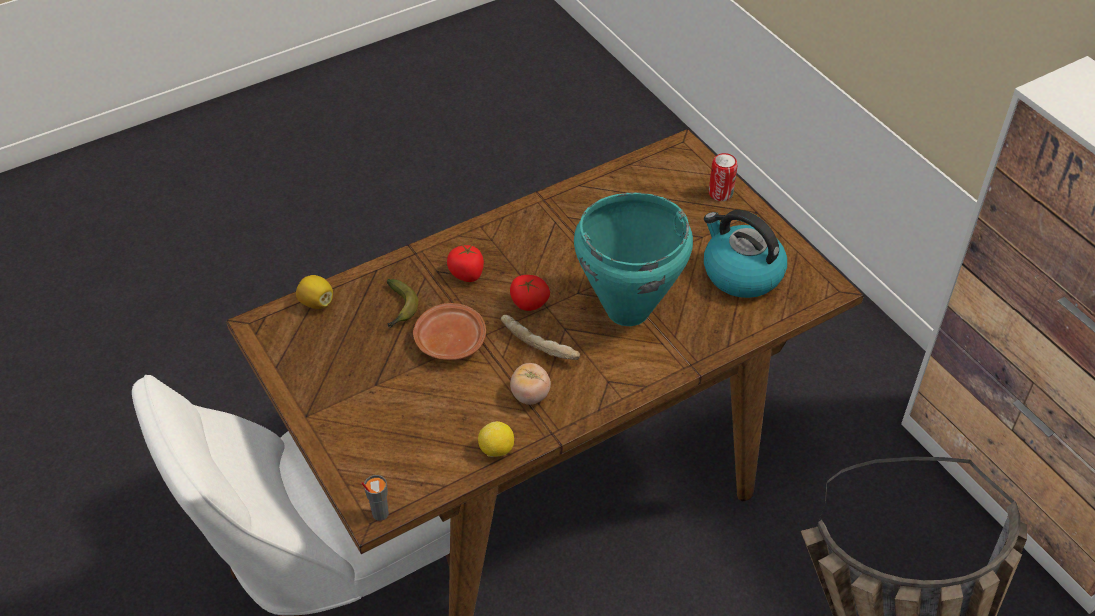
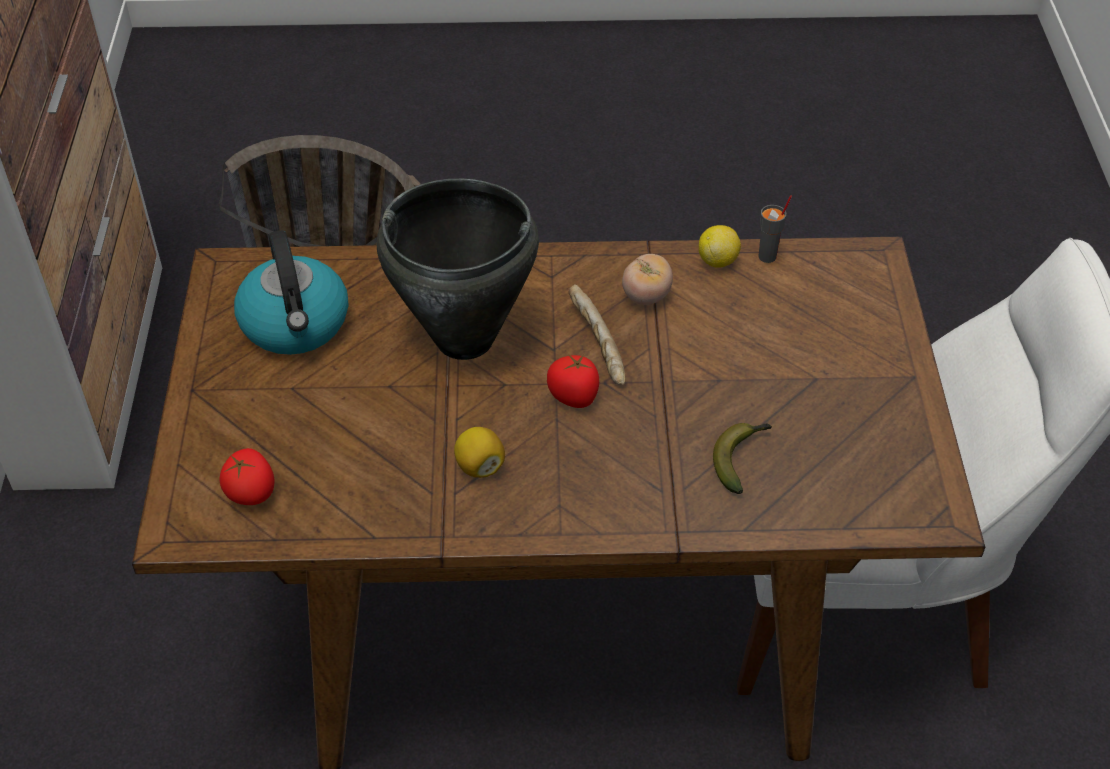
camera: 150 degrees left, 0 degrees up
(316, 302) = (848, 516): lemon -> lemon (479, 466)
(379, 514) = (870, 253): grey cup -> grey cup (768, 256)
(450, 340) = (699, 392): brown plate -> none
(467, 274) = (625, 468): tomato -> tomato (251, 492)
(626, 309) = (465, 340): turquoise cooking pot -> black cooking pot
(720, 193) = (205, 434): can -> none

